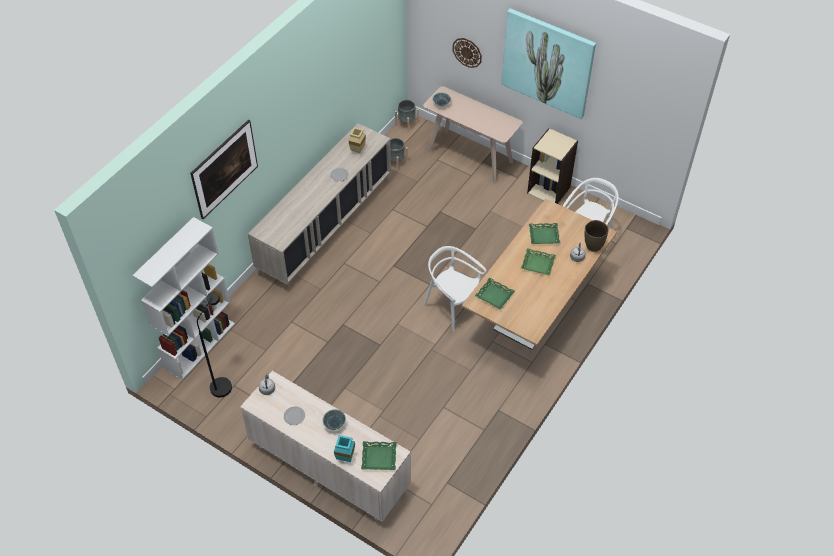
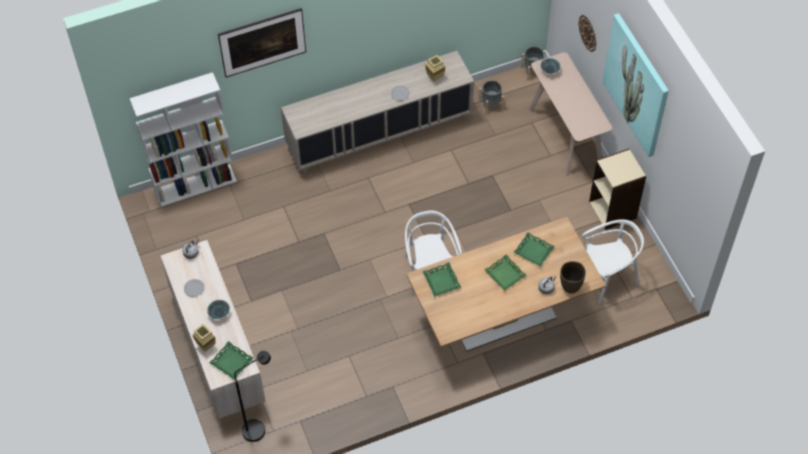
camera: 35 degrees right, 5 degrees up
(223, 383) = (190, 228): black floor lamp -> black floor lamp (259, 427)
(346, 457) = (207, 346): turquoise vase -> beige vase

